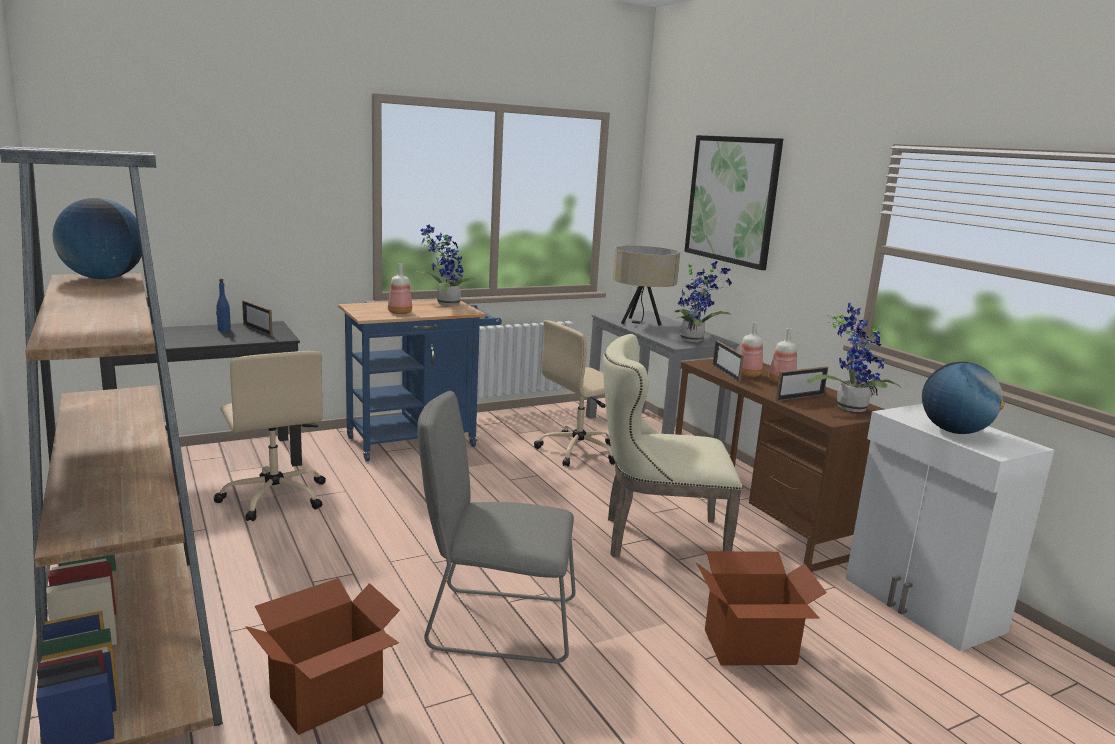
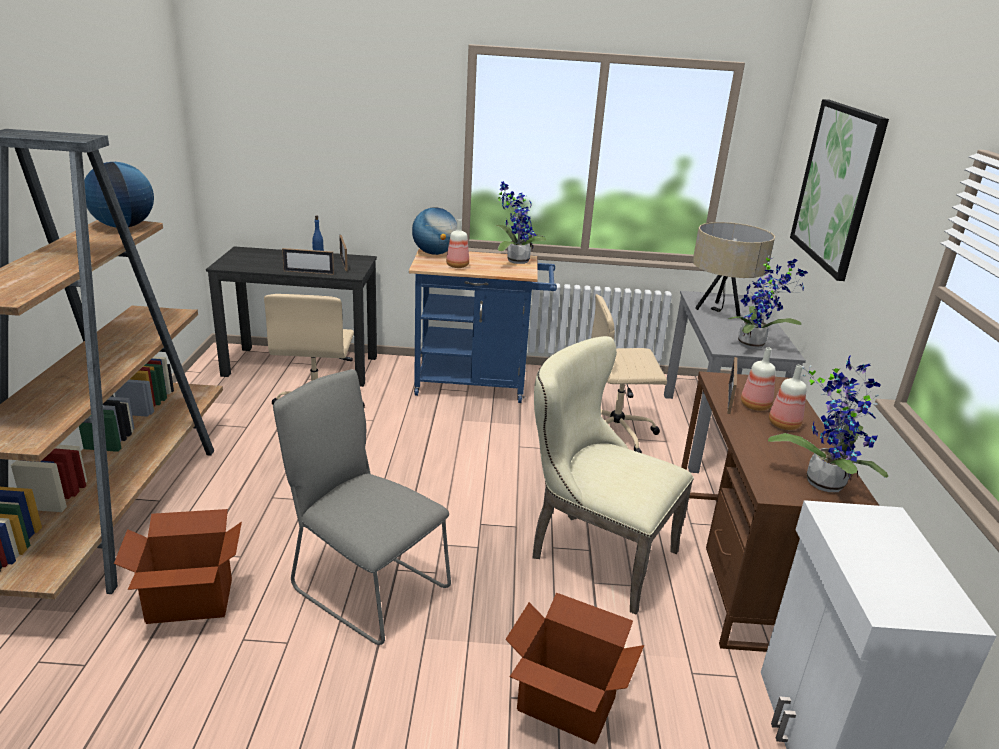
camera: 30 degrees right, 10 degrees up
(800, 397) = (776, 451): picture frame -> picture frame (308, 272)
(954, 431) = (875, 561): globe -> globe (434, 253)

